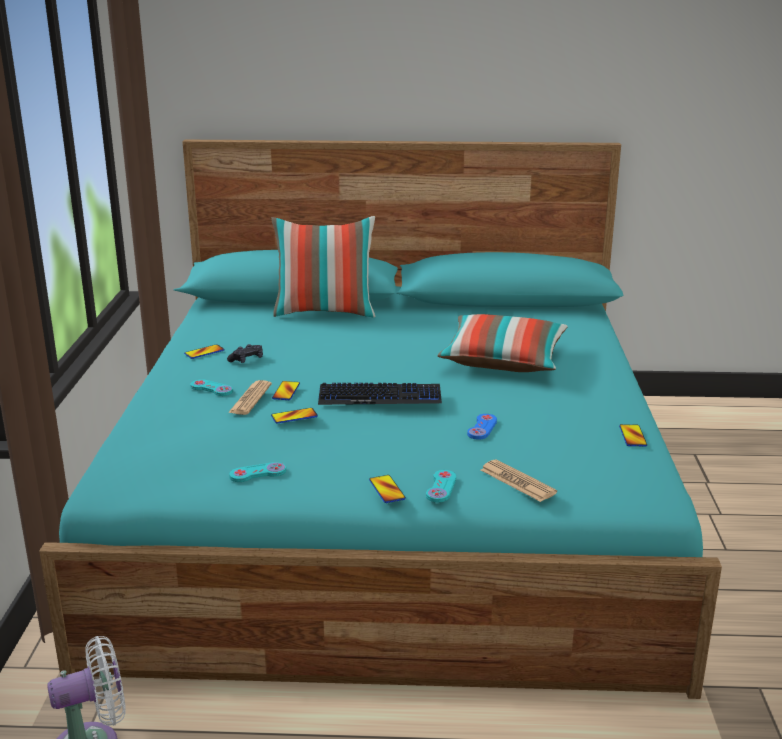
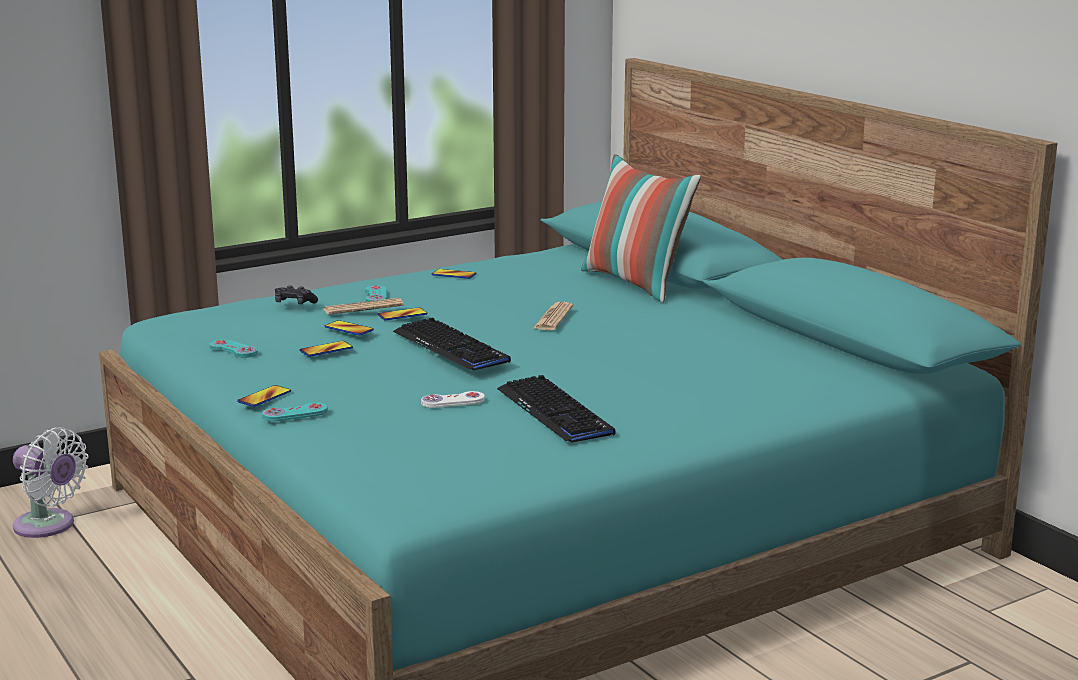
camera: 55 degrees right, 5 degrees down
(247, 360) = (461, 290): black game controller -> black game controller (294, 303)
(482, 428) = (453, 401): blue game controller -> white game controller
(503, 360) = (648, 374): pillow -> none
(517, 481) = (345, 437): newspaper -> newspaper (553, 318)
(540, 404) = (555, 412): none -> keyboard
(632, 436) = (541, 467): phone -> phone (326, 350)

